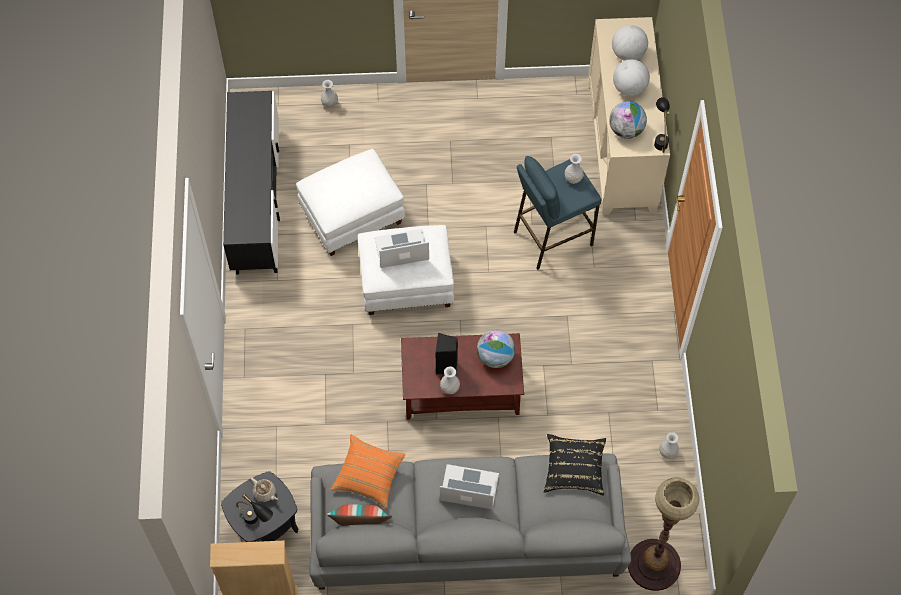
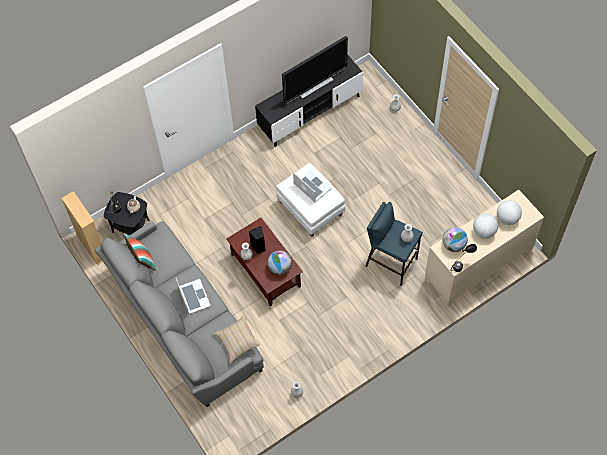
camera: 60 degrees right, 0 degrees up
(248, 157) = (314, 85): none -> television
(352, 216) = (333, 160): white ottoman -> none
(368, 476) = (171, 247): orange pillow -> none
(574, 469) = (237, 341): black pillow -> beige pillow
(654, 565) = (224, 422): floor lamp -> none

